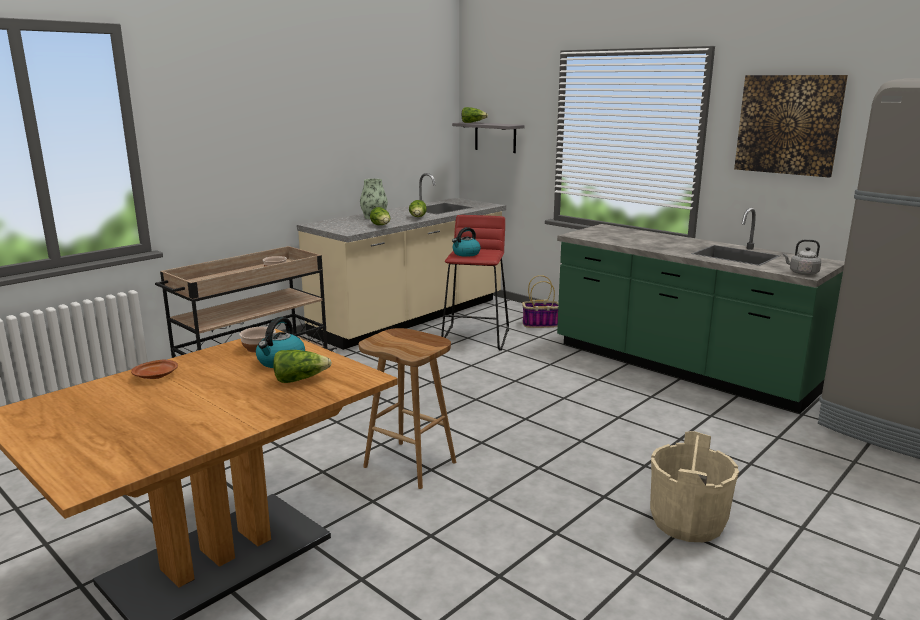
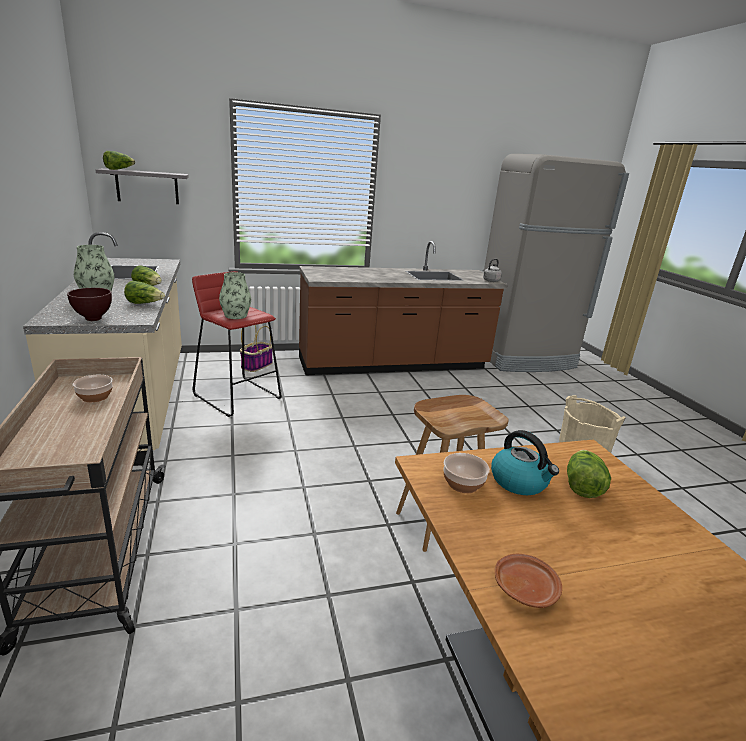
camera: 60 degrees left, 5 degrees up
(331, 228) = (92, 319): none -> brown bowl
(466, 254) = (236, 316): kettle -> vase
(679, 368) = (394, 364): green counter -> brown counter
(788, 124) = (433, 180): picture -> none

